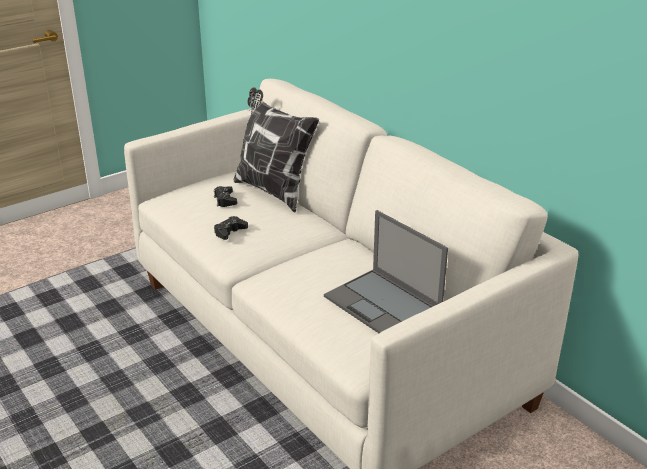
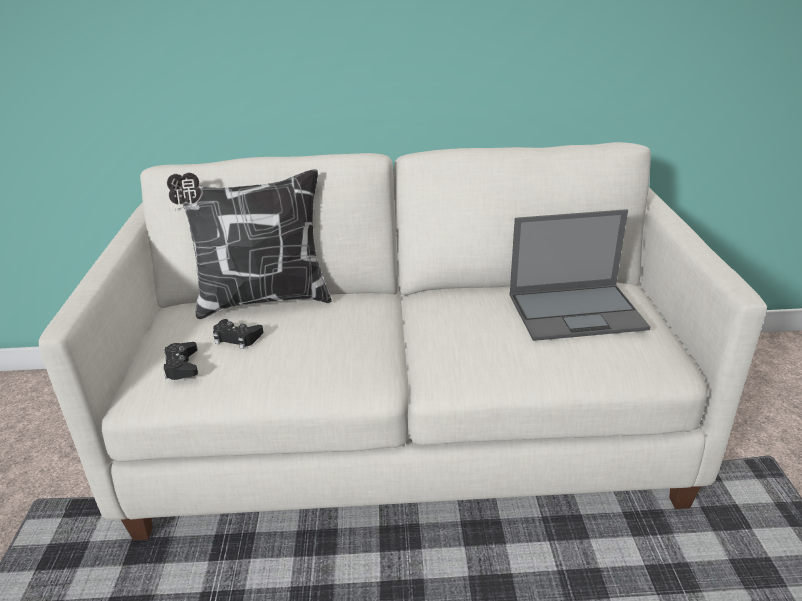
camera: 55 degrees left, 0 degrees up
(230, 232) = (319, 359): black game controller -> black game controller (182, 366)

